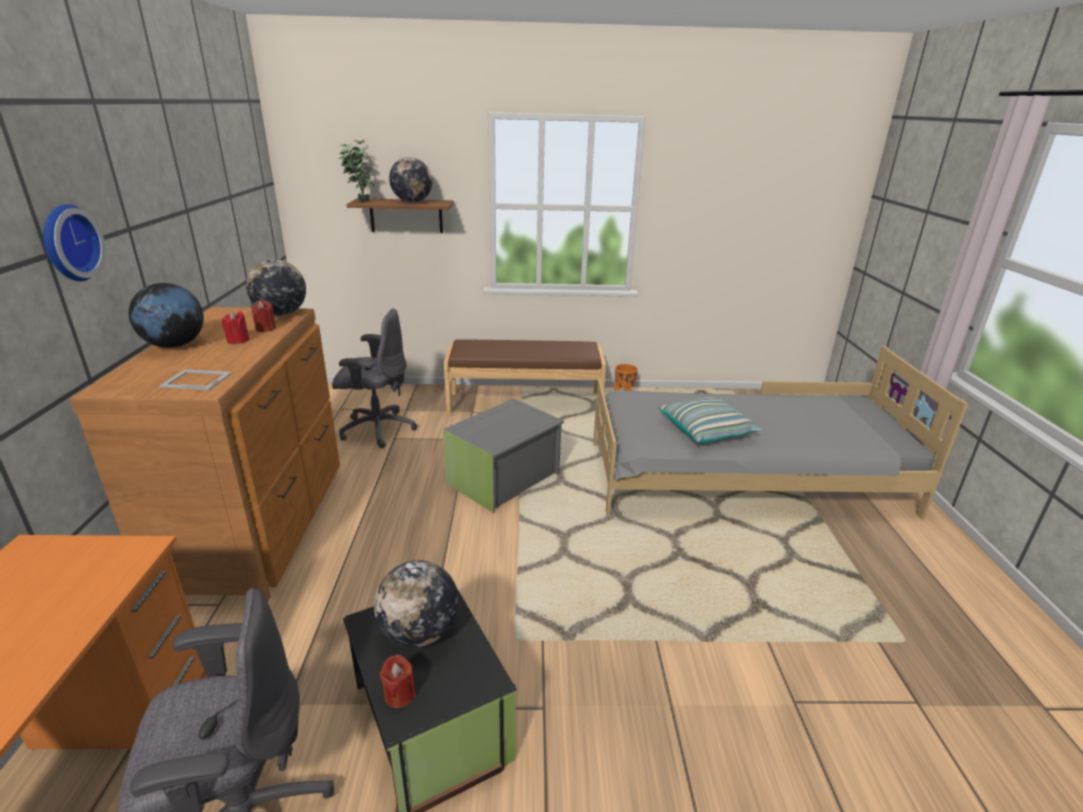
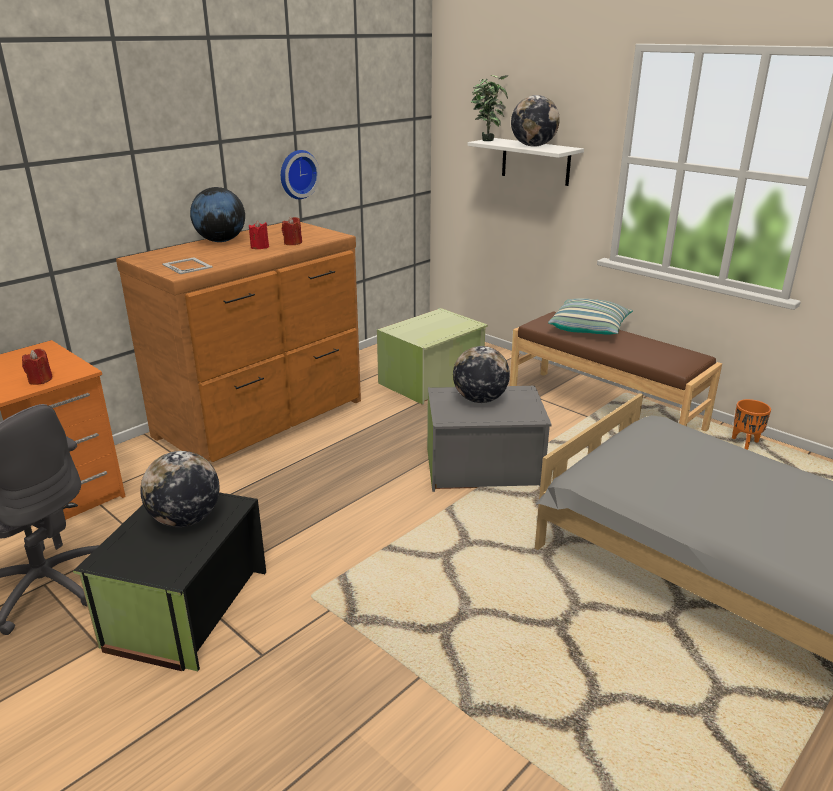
camera: 45 degrees right, 0 degrees up
(67, 243) = (150, 145): wall clock -> wall clock (297, 174)
(281, 314) = (324, 235): globe -> globe (480, 400)
(377, 429) = (432, 381): grey office chair -> green storage box
(399, 694) = (121, 546): red candle -> red candle (40, 380)
(406, 215) = (535, 161): brown shelf -> white shelf
(707, 431) = (697, 498): pillow -> pillow (589, 329)

